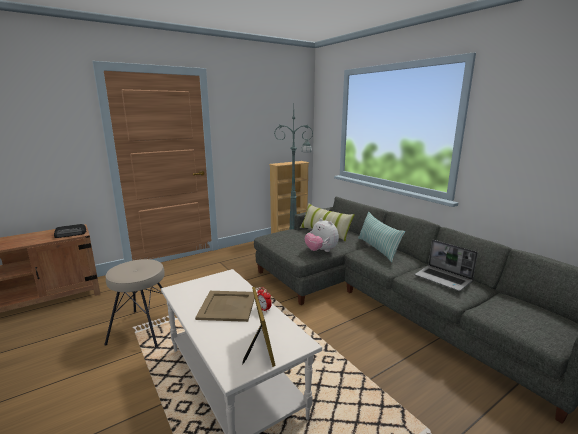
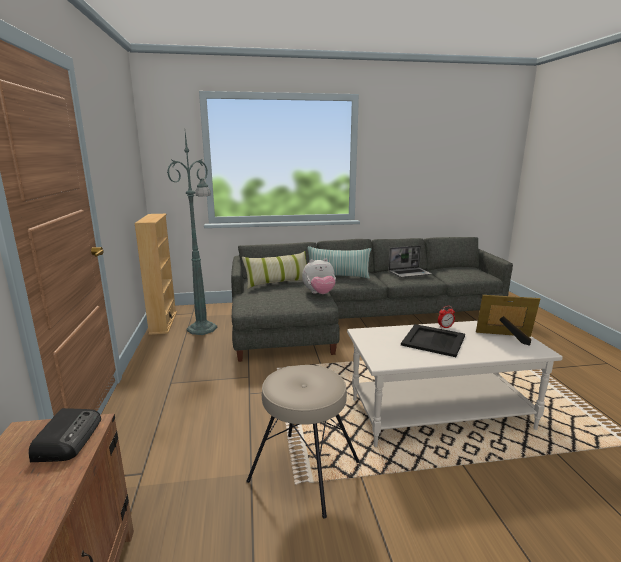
camera: 65 degrees left, 0 degrees up
(228, 305) = (433, 340): beige tray -> black tray

